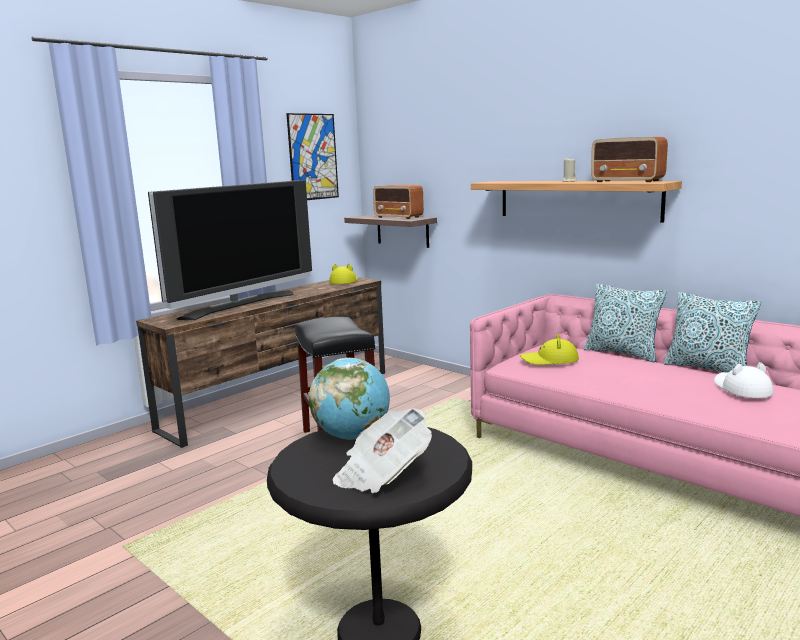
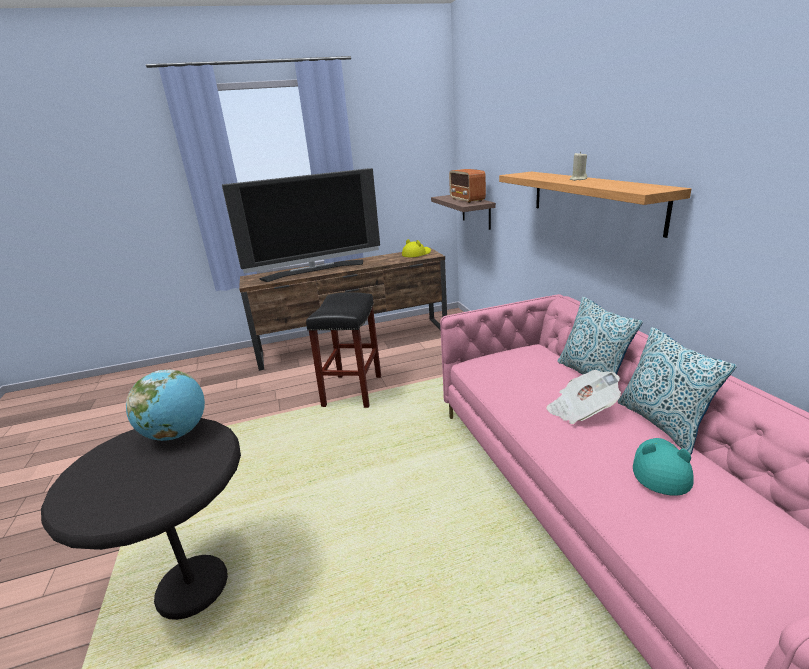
camera: 30 degrees right, 10 degrees up
(313, 157) = (404, 143): picture -> none
(382, 474) = (124, 489): newspaper -> newspaper (581, 411)
(550, 360) = (507, 369): yellow hat -> none
(628, 181) = (628, 185): radio -> none
(741, 389) = (660, 469): white hat -> turquoise hat

